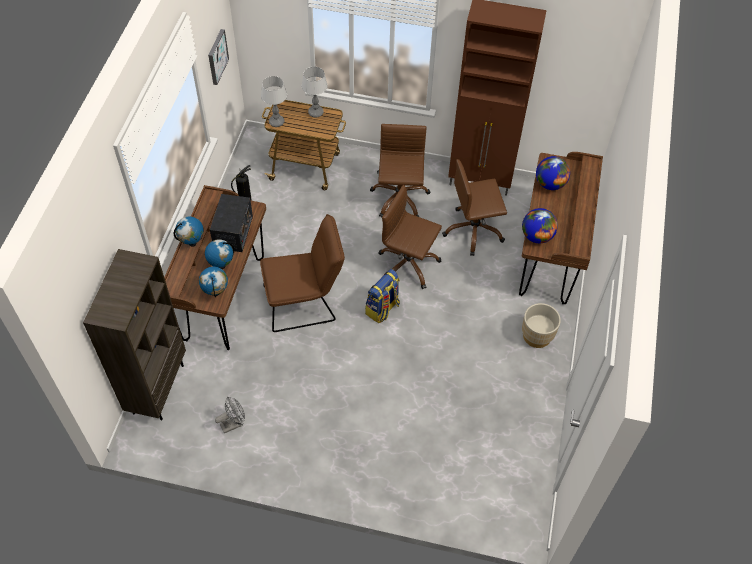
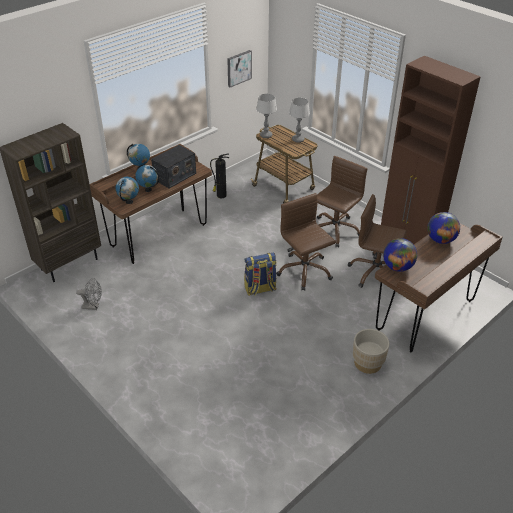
camera: 35 degrees right, 15 degrees down
(305, 303) = (209, 261): brown chair -> none

